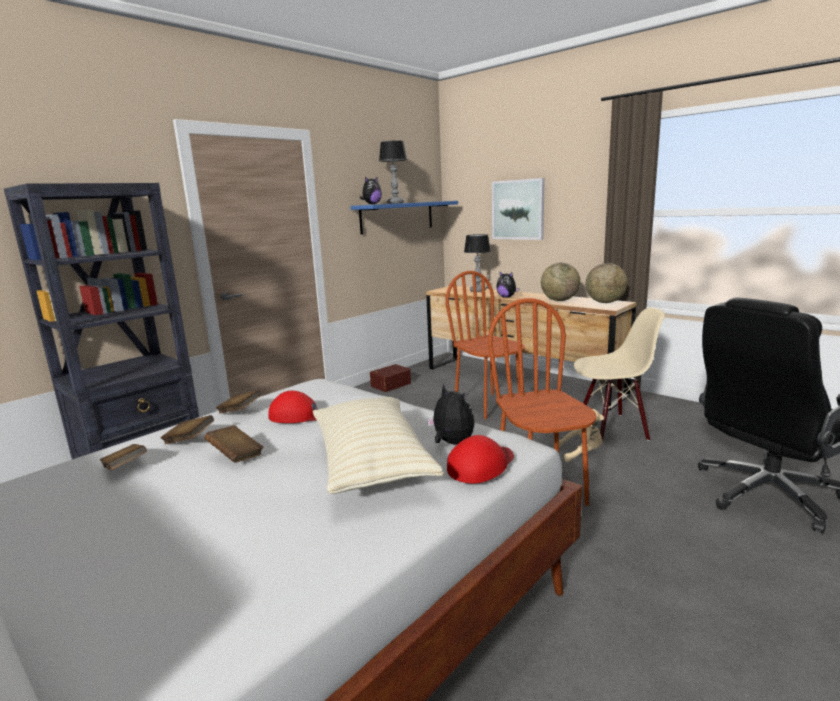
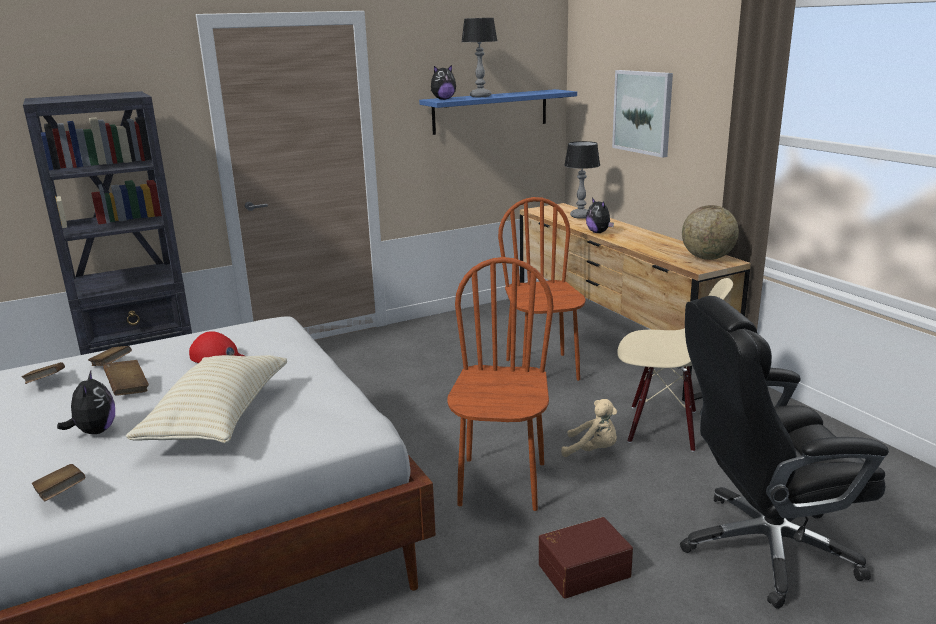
camera: 20 degrees right, 5 degrees up
(240, 412) = (178, 343): brown book -> brown book (61, 495)
(390, 384) = (456, 322): brown storage box -> brown storage box (583, 569)
(451, 443) = (305, 413): plush toy -> plush toy (95, 431)
(481, 465) = (298, 441): red cap -> none
(559, 300) = (655, 246): globe -> none

